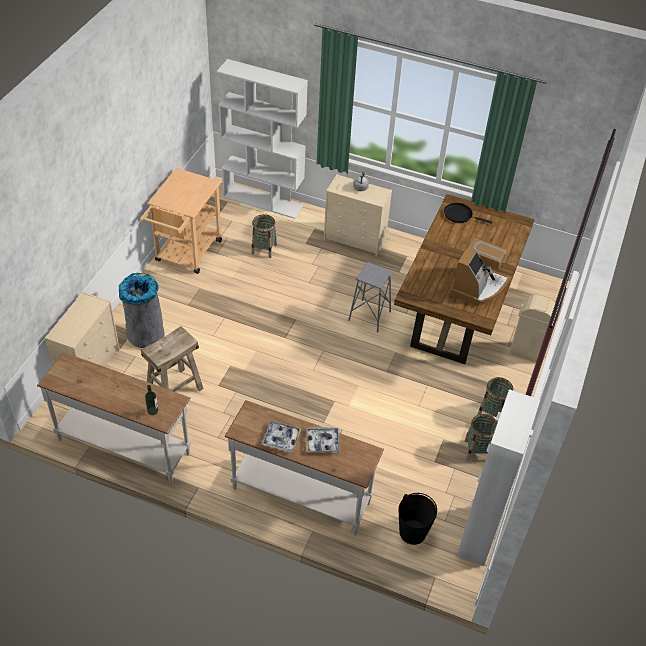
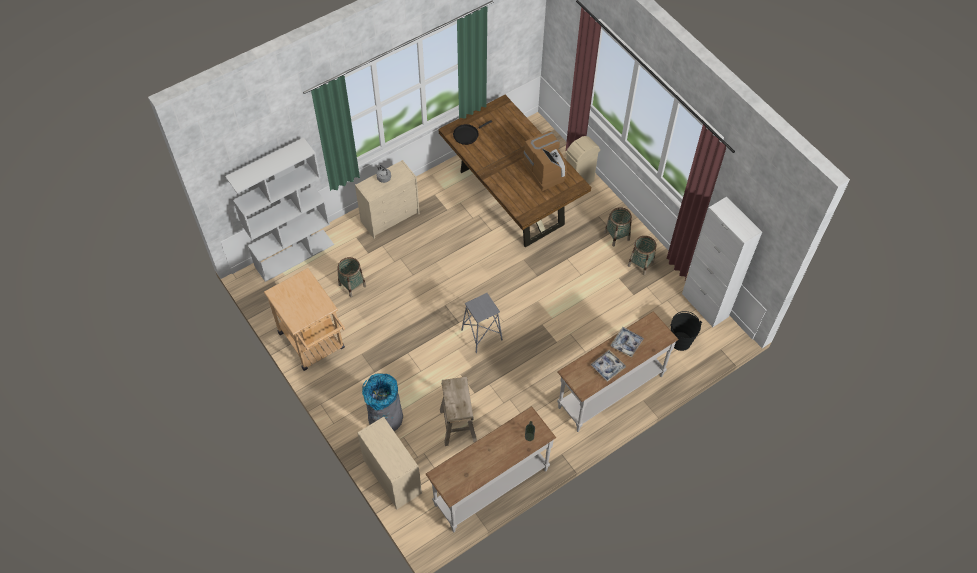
camera: 55 degrees left, 10 degrees up
(369, 316) = (477, 255): grey stool -> grey stool (481, 335)

